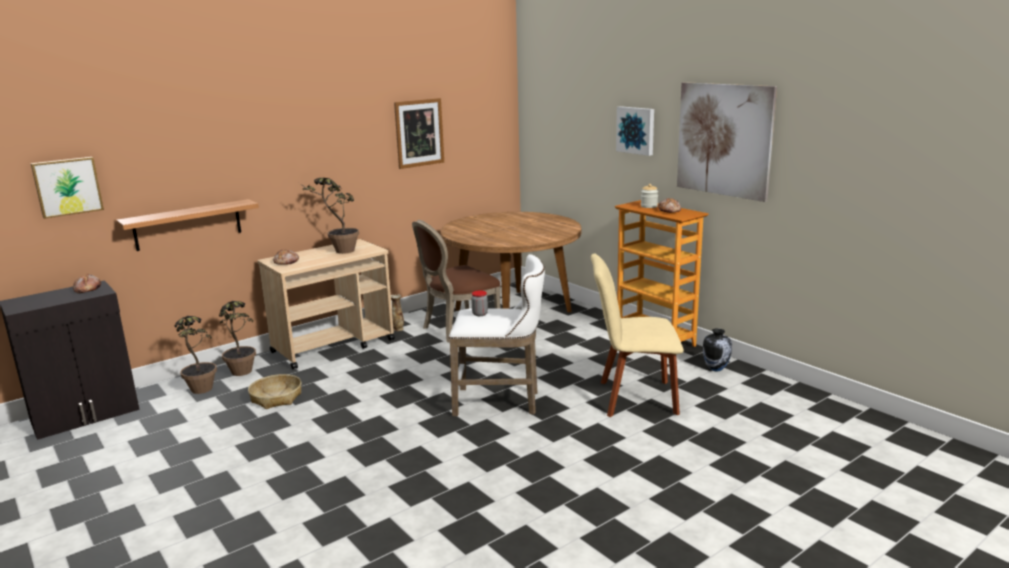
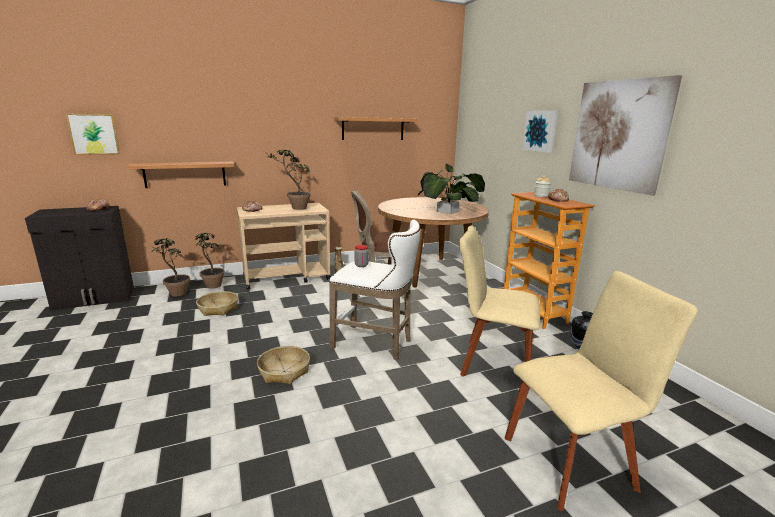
camera: 15 degrees right, 0 degrees up
(418, 447) = (284, 371): none -> basket
(419, 133) = (373, 128): picture -> shelf
(533, 232) = (447, 211): none -> potted plant
(737, 464) = (573, 460): none -> beige chair

